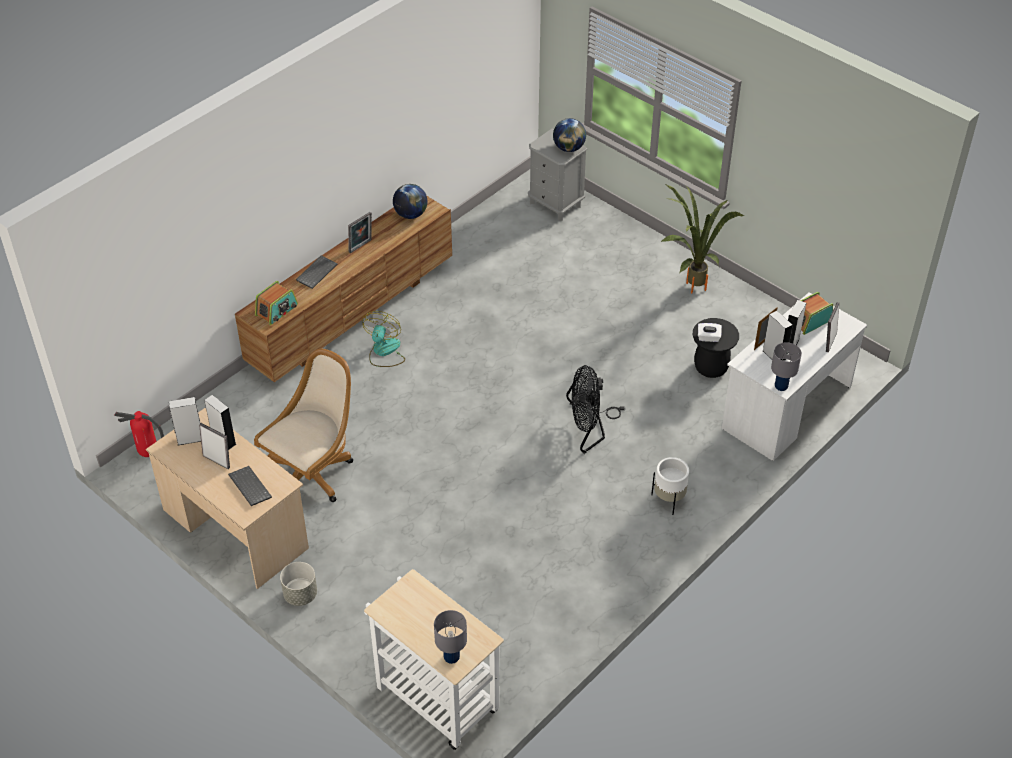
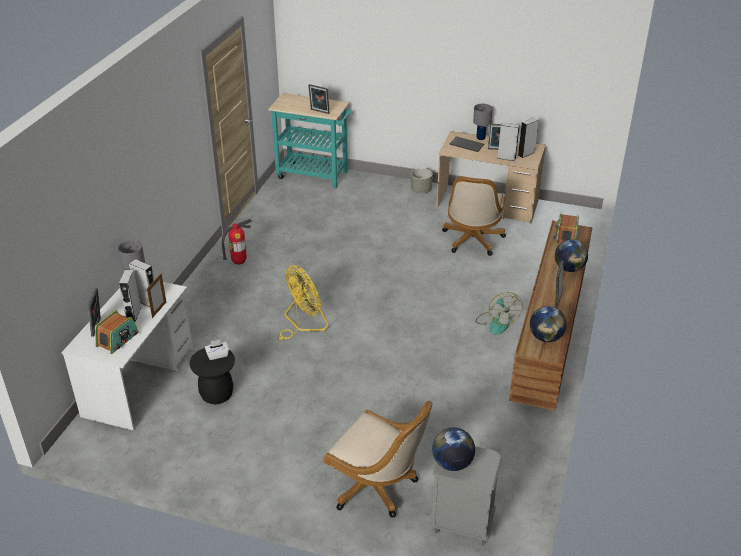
camera: 155 degrees right, 10 degrees down
(148, 454) = (582, 221): fire extinguisher -> fire extinguisher (239, 262)
(316, 272) = (569, 268): keyboard -> globe
(427, 597) = (319, 112): none -> picture frame
(435, 699) = (313, 175): white cart -> turquoise cart
(451, 658) = (291, 98): grey table lamp -> grey table lamp (481, 138)
(590, 424) = (300, 321): black fan -> yellow fan
(603, 245) = (378, 487): none -> office chair
(669, 500) = (218, 291): white planter -> none
(689, 286) = (266, 470): potted plant -> none

